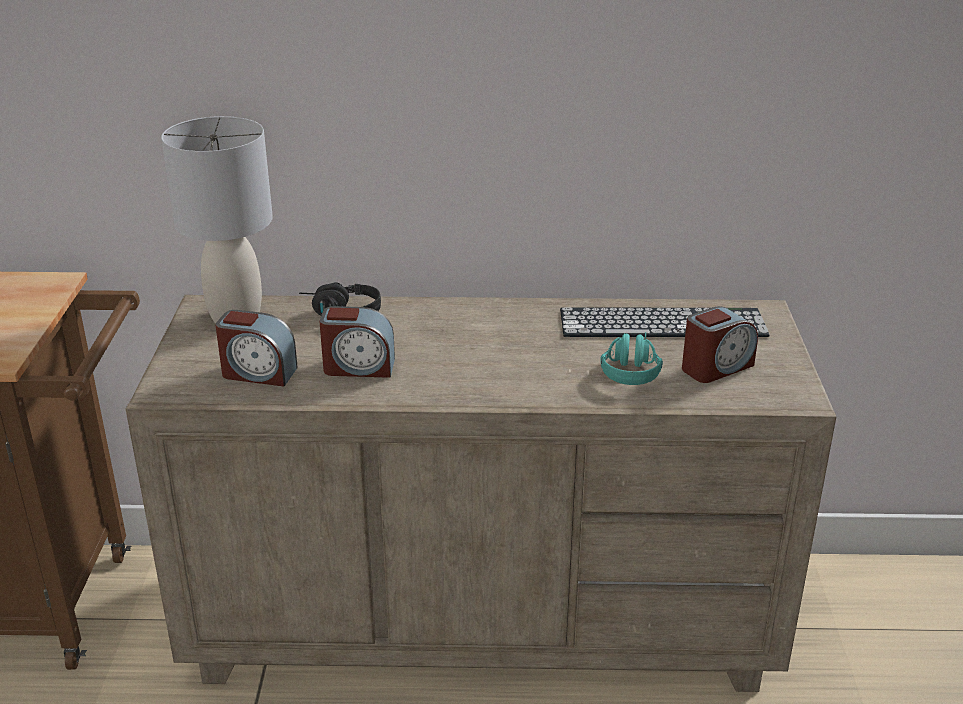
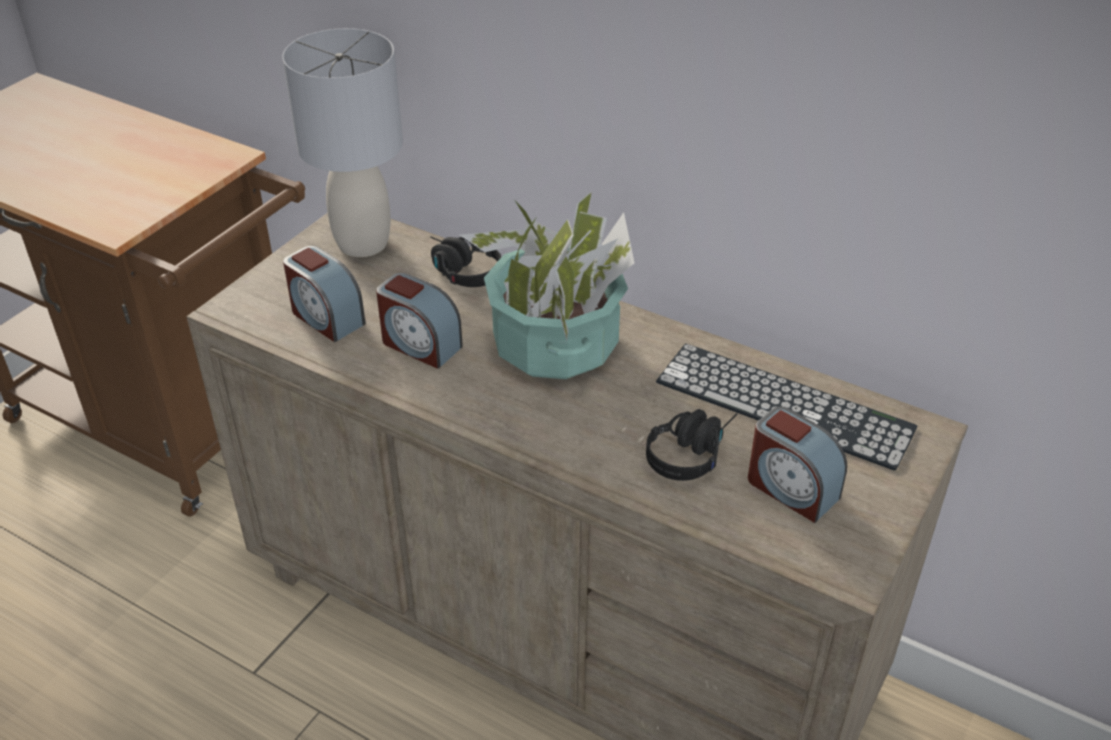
camera: 30 degrees right, 10 degrees up
(466, 336) = (556, 345): none -> potted plant
(630, 368) = (691, 451): turquoise headphones -> black headphones
(716, 367) = (791, 489): alarm clock -> alarm clock turned 45 degrees clockwise

